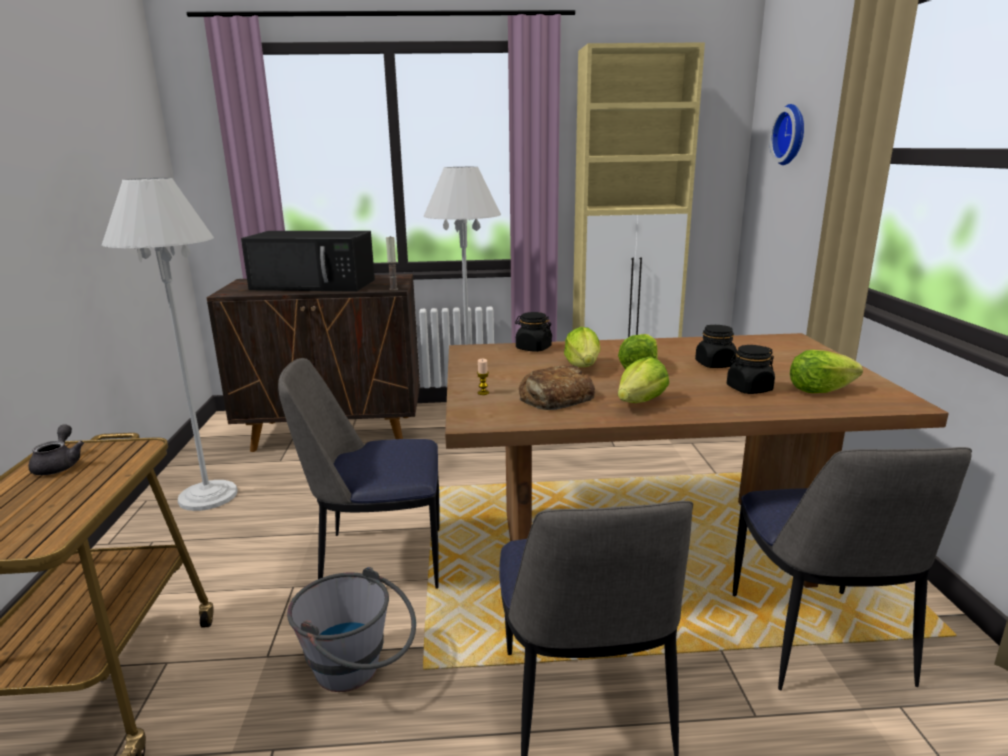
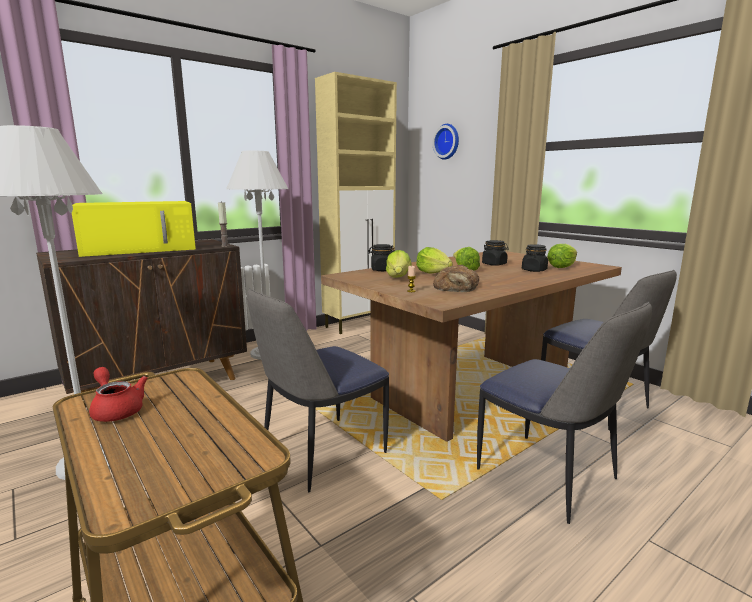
camera: 35 degrees left, 5 degrees down
(59, 465) = (117, 410): grey teapot -> red teapot
(315, 284) = (141, 249): black microwave -> yellow microwave
(359, 672) = (403, 521): grey bucket -> none
(641, 402) = (503, 282): lettuce -> lettuce (398, 278)

